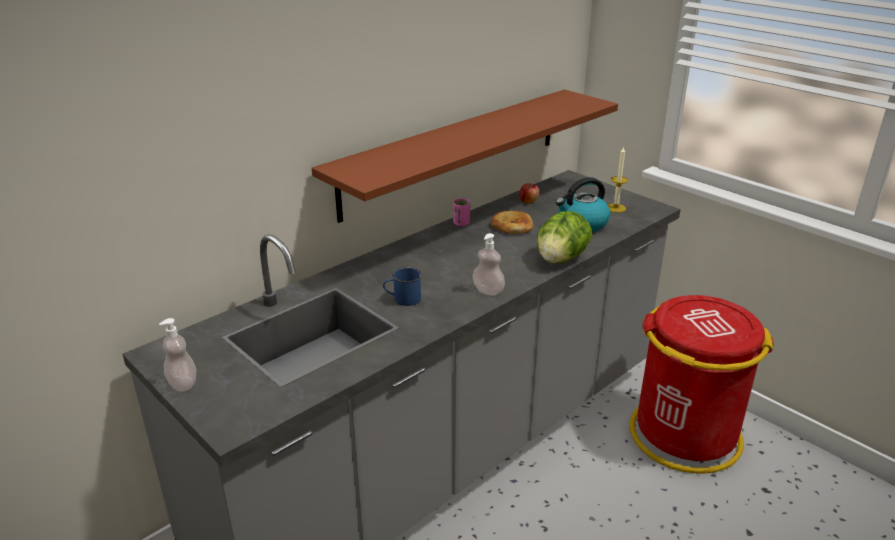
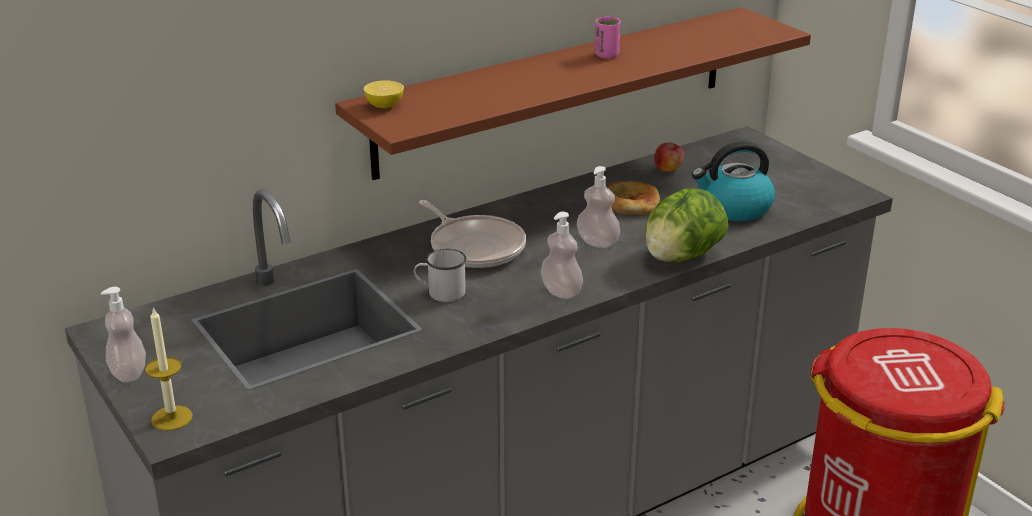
camera: 10 degrees right, 0 degrees up
(349, 167) = (384, 105): none -> lemon
(403, 299) = (440, 292): blue mug -> white mug
(416, 265) = (475, 247): none -> frying pan
(461, 223) = (558, 194): pink cup -> pink cup (606, 55)
(500, 254) = (597, 242): none -> soap dispenser
(615, 208) = (794, 189): candle -> candle (172, 418)

